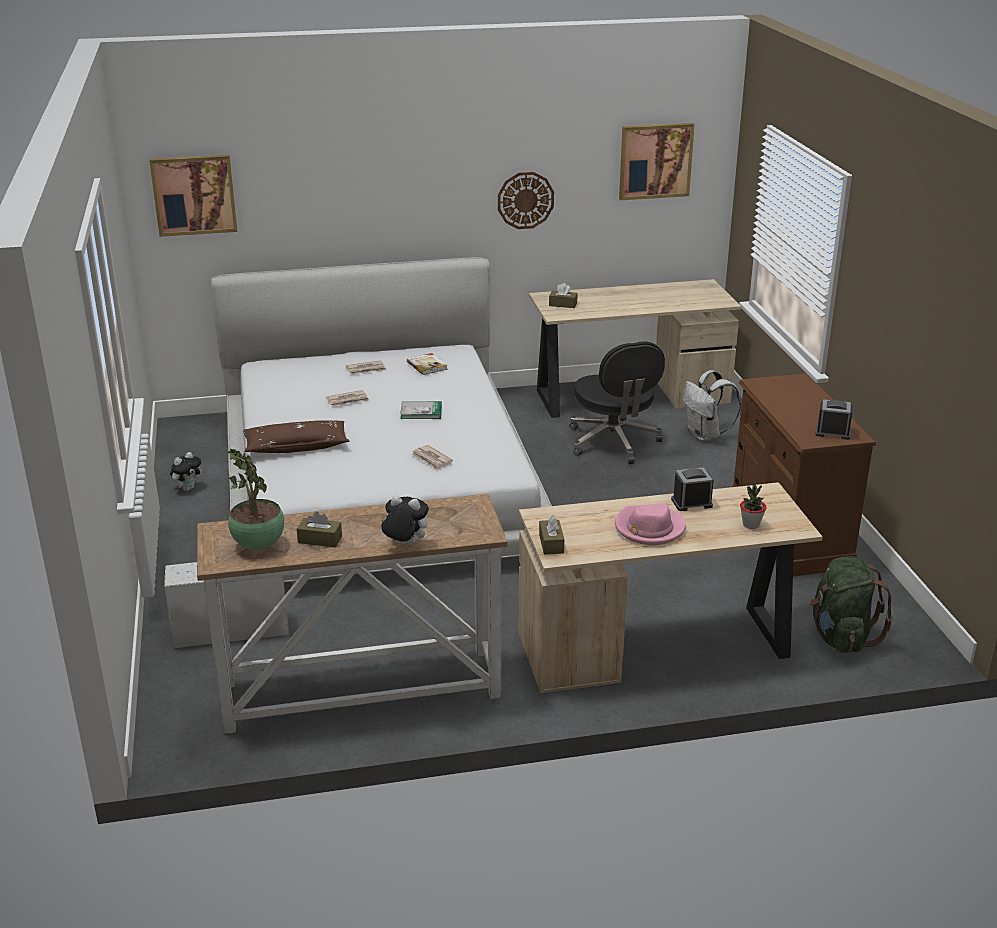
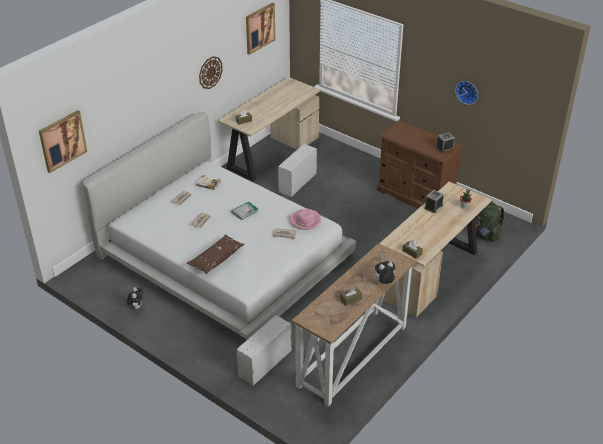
camera: 40 degrees left, 10 degrees up
(259, 546) = (333, 315): potted plant -> none
(613, 443) = (297, 183): black office chair -> white storage box
(649, 528) = (434, 226): pink hat -> pink hat (305, 221)
(705, 435) = (329, 160): white backpack -> none
(913, 327) = (467, 91): none -> wall clock

